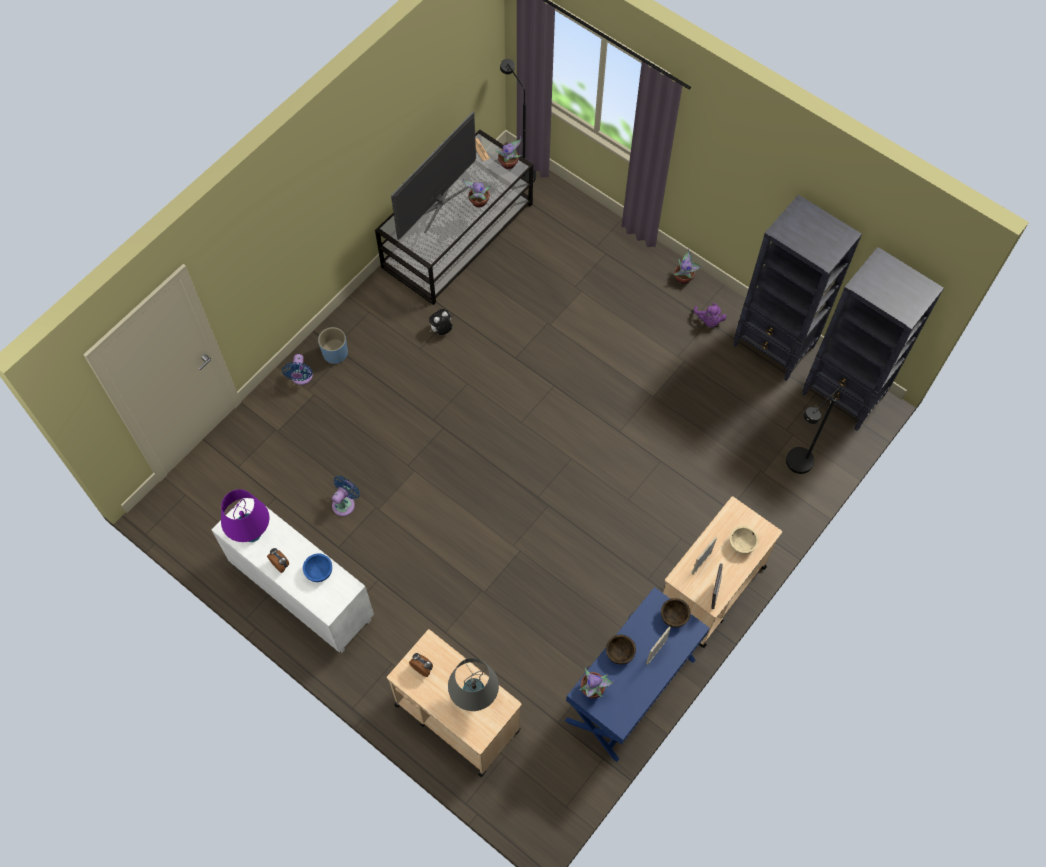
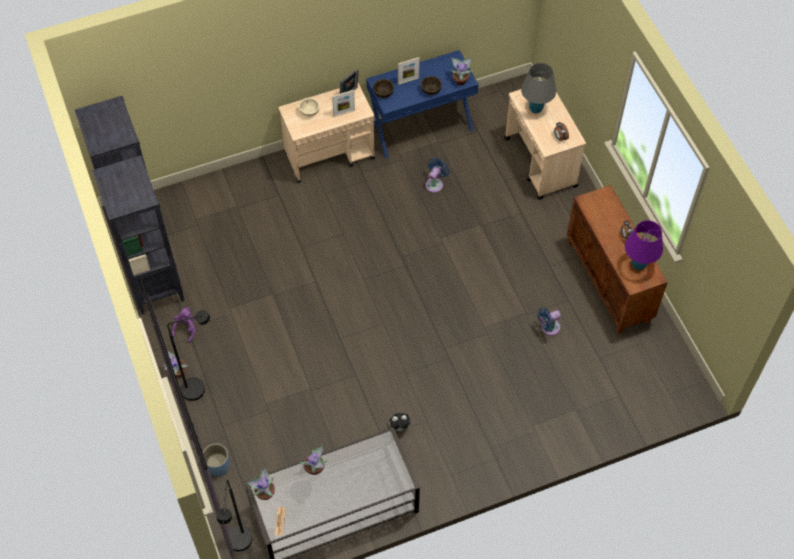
camera: 150 degrees left, 5 degrees down
(301, 377) = (536, 444): blue fan -> blue fan (435, 183)
(301, 593) = (609, 282): white cabinet -> brown cabinet
(319, 572) = (601, 219): blue bowl -> none
(335, 353) = (498, 452): blue planter -> blue planter (218, 466)
(438, 203) = (349, 485): television -> none
(795, 467) = (212, 199): black floor lamp -> black floor lamp (199, 387)

